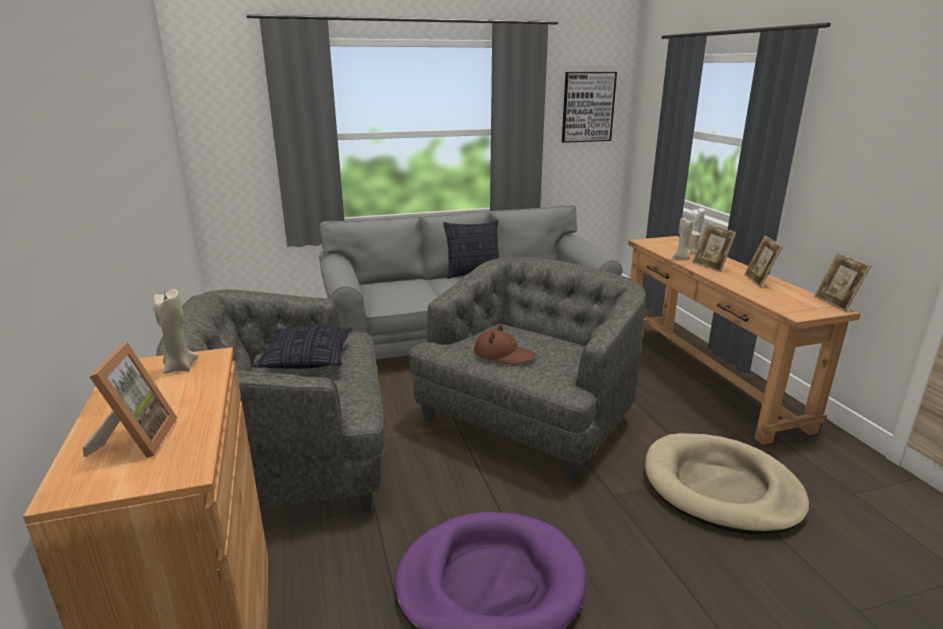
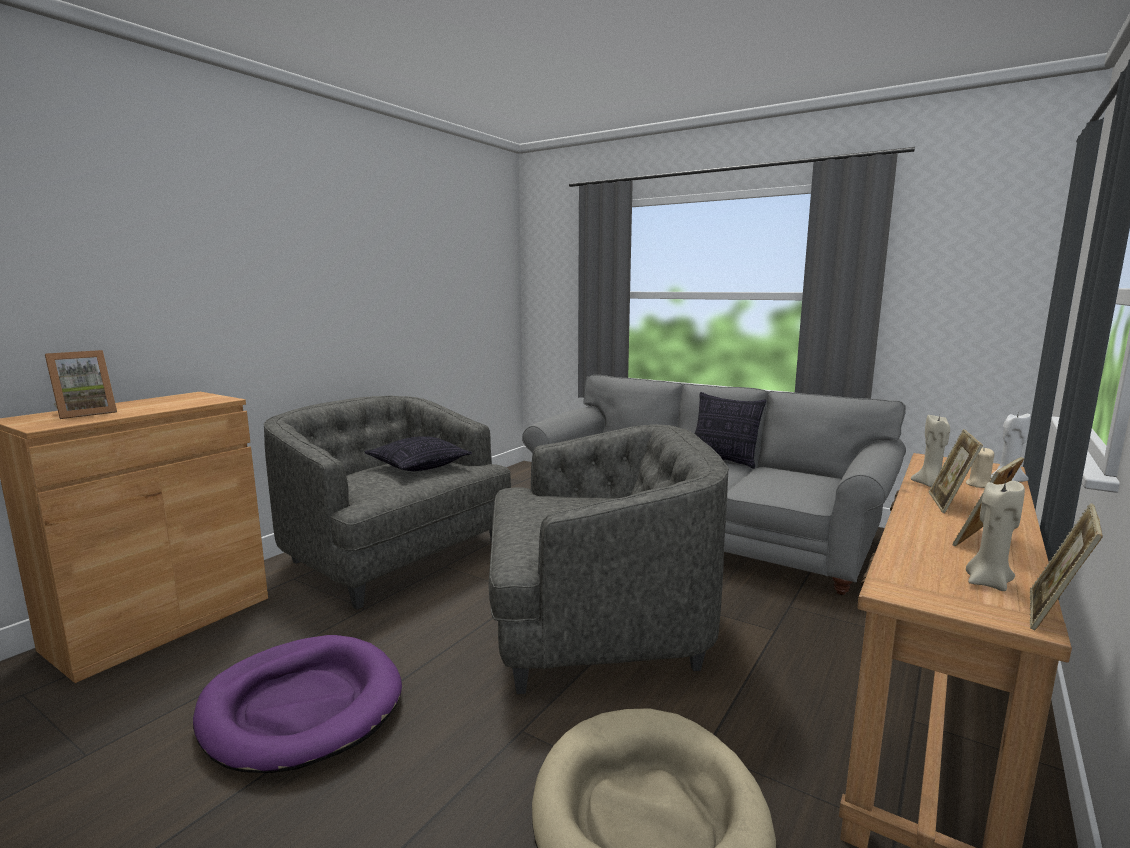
camera: 50 degrees right, 10 degrees down
(179, 368) = (199, 399): beige candle -> beige candle (987, 583)
(503, 354) = (538, 513): brown hat -> none
(587, 107) = (977, 265): picture -> none

